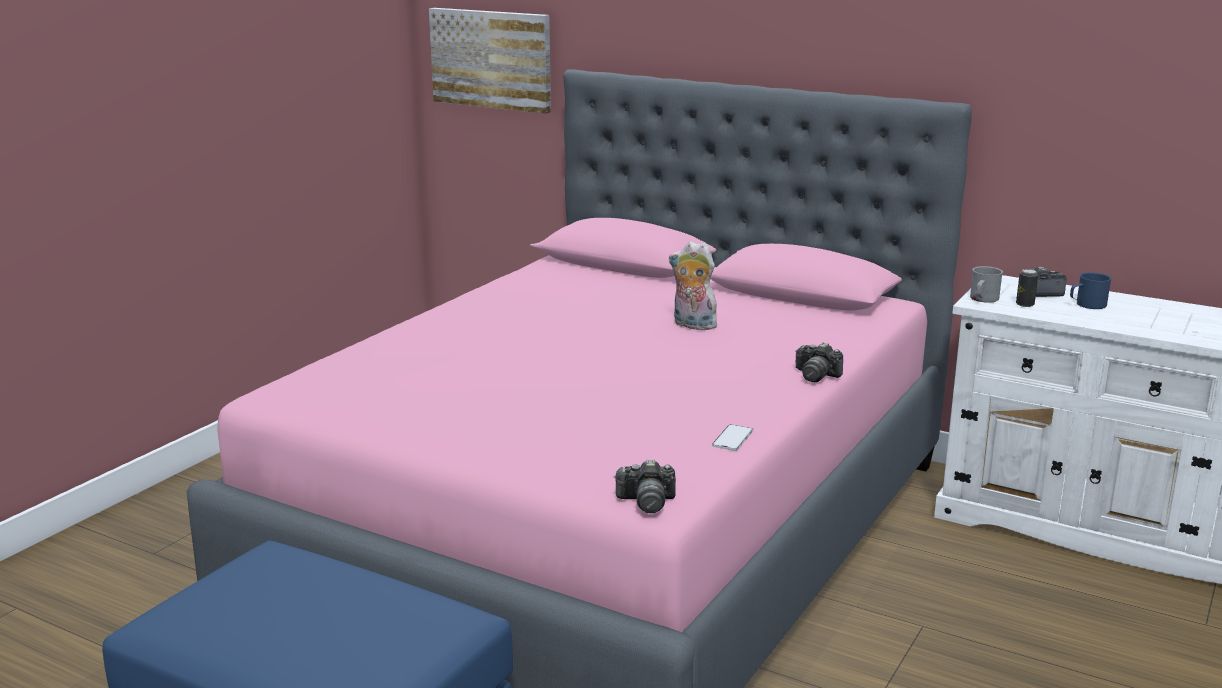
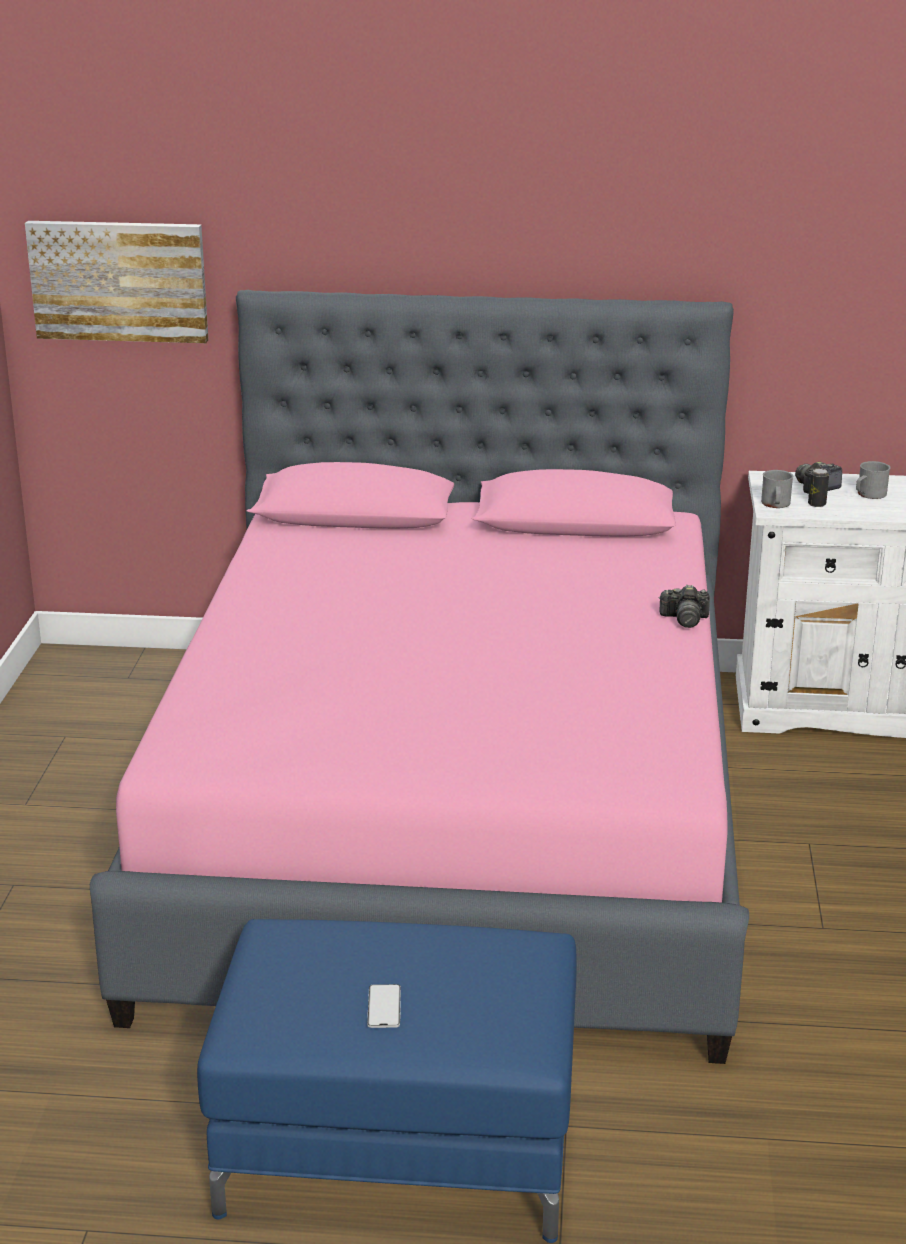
camera: 25 degrees left, 5 degrees up
(646, 502) = (671, 788): camera -> none
(692, 325) = (510, 583): plush toy -> none
(732, 438) = (678, 705): phone -> phone (384, 1007)
(1087, 305) = (868, 495): blue mug -> grey mug

